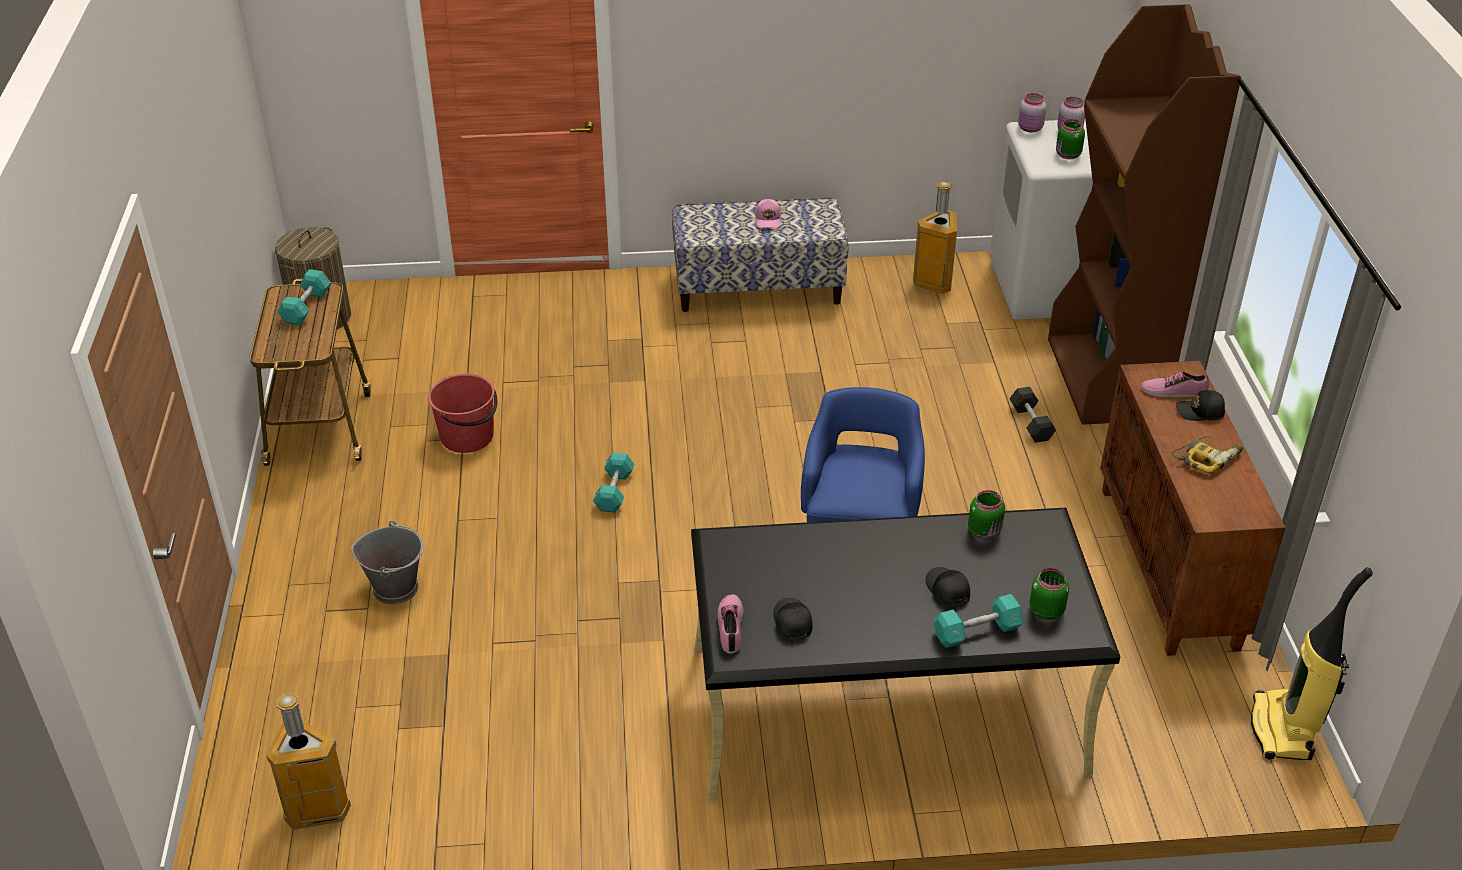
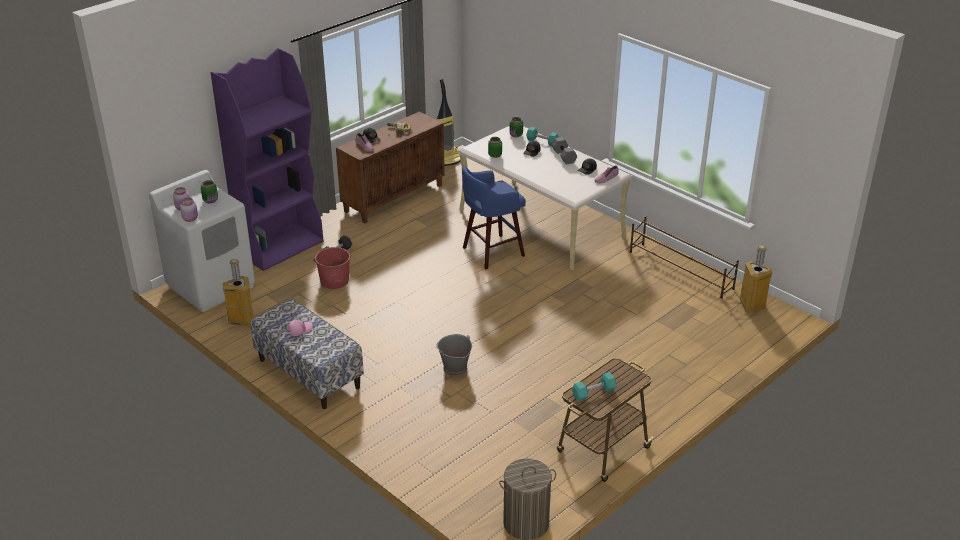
camera: 130 degrees left, 5 degrees down
(396, 588) = (649, 354): grey bucket -> grey bucket (455, 368)
(468, 437) = (543, 396): red bucket -> red bucket (334, 280)
(521, 798) = (681, 270): none -> brown shoe rack
(614, 491) = (519, 333): turquoise dumbbell -> none
(882, 623) = (563, 156): none -> grey dumbbell
(884, 710) = (541, 223): black desk -> beige desk
(1105, 379) = (281, 247): brown bookcase -> purple bookcase

